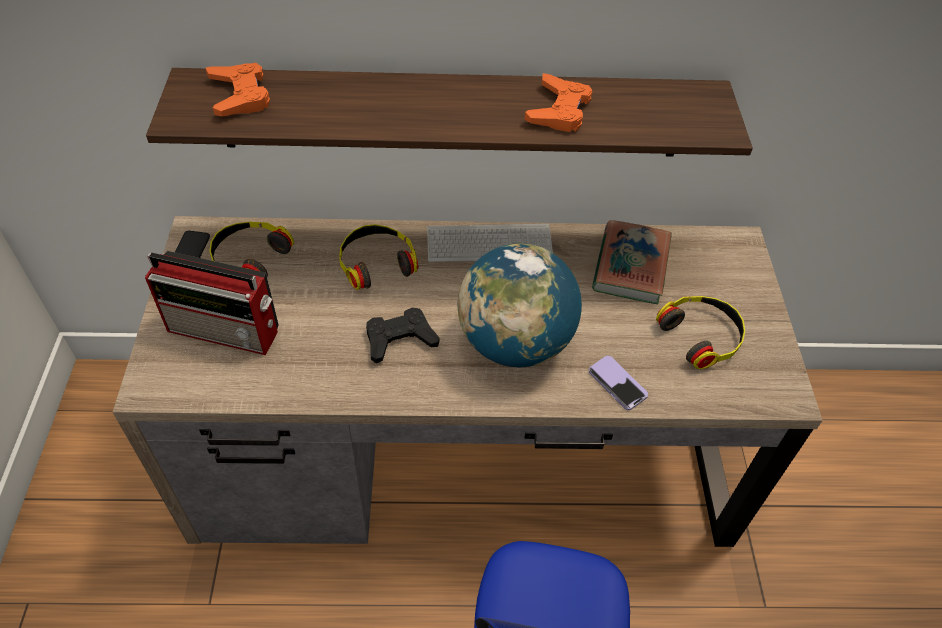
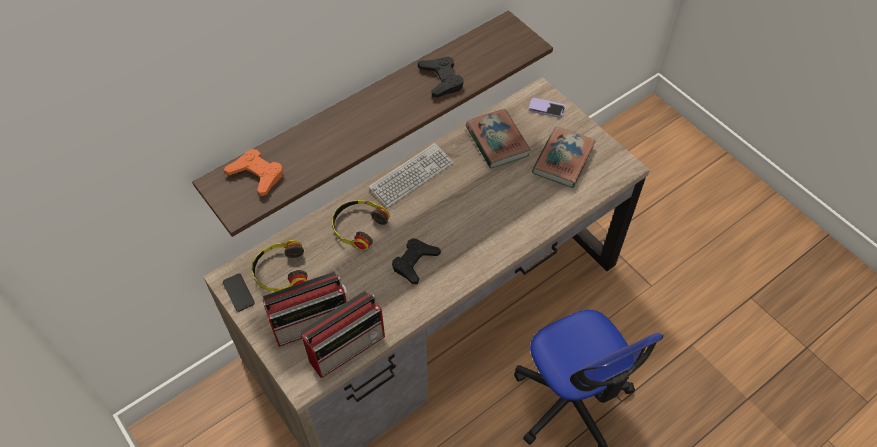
camera: 35 degrees left, 5 degrees up
(234, 382) = (348, 347): none -> radio
(515, 343) = (476, 224): globe -> none
(559, 110) = (441, 80): orange game controller -> black game controller
(617, 384) = (545, 213): phone -> phone (546, 108)
(701, 335) = (563, 160): headphones -> book

